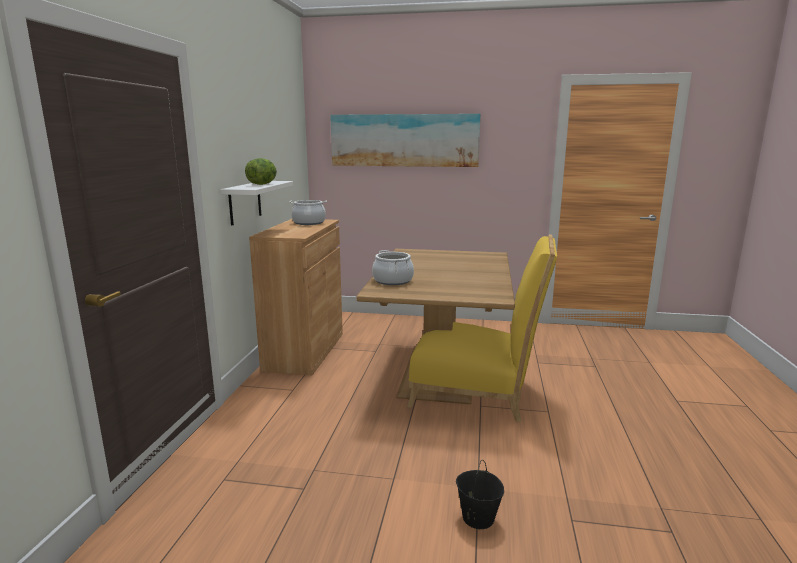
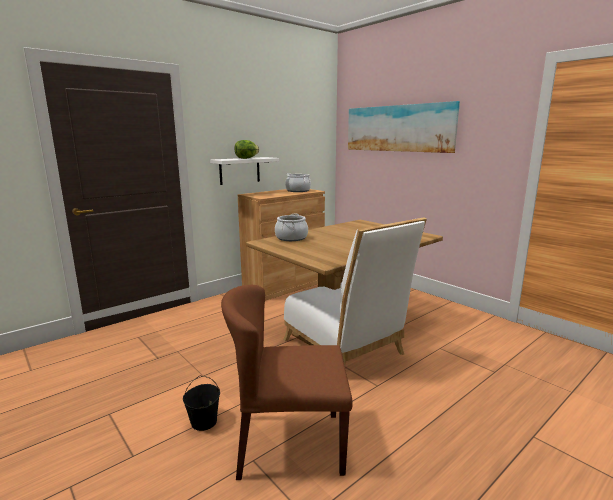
camera: 40 degrees right, 0 degrees up
(478, 392) = (347, 350): yellow chair -> white chair
(572, 490) = (289, 444): none -> brown chair

